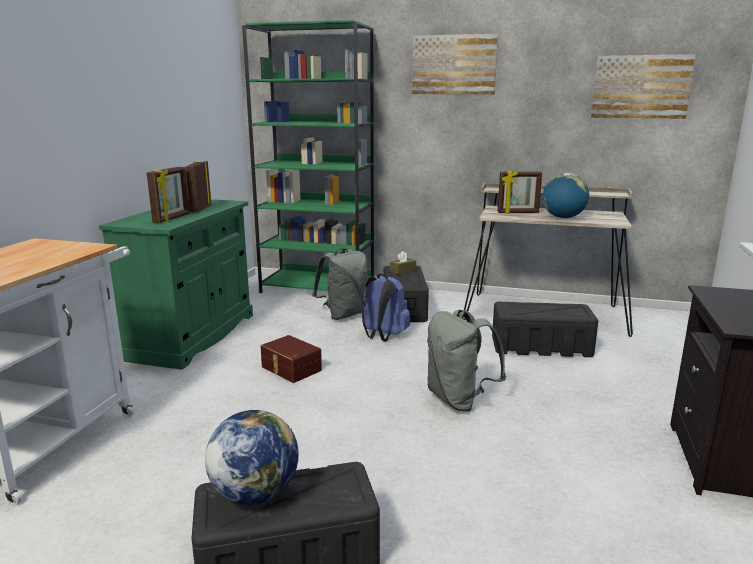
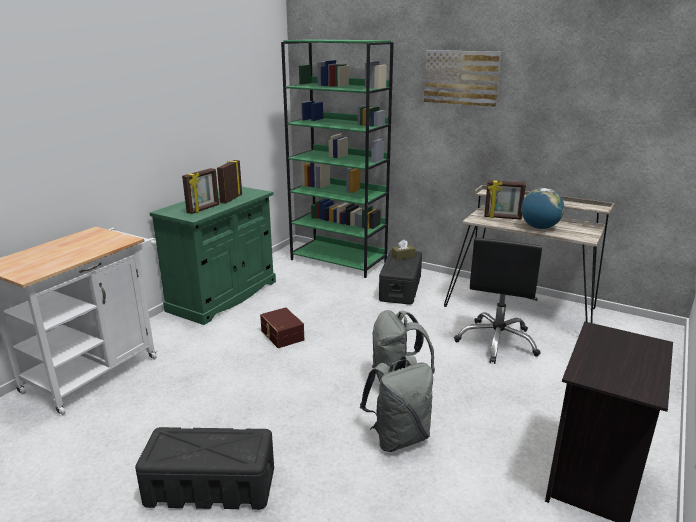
camera: 15 degrees right, 5 degrees up
(255, 493) = (187, 441): globe -> none
(344, 315) = (347, 289): grey backpack -> grey backpack (398, 437)
(382, 336) = (367, 314): blue backpack -> none
(540, 346) = (497, 342): black storage box -> black office chair
(640, 87) = (633, 108): picture -> none

